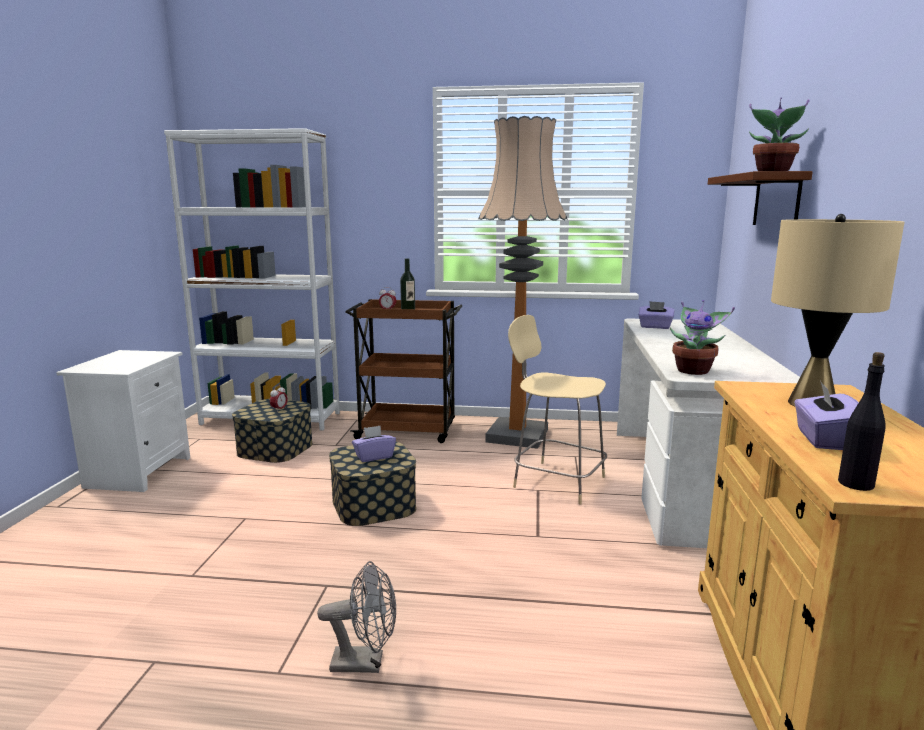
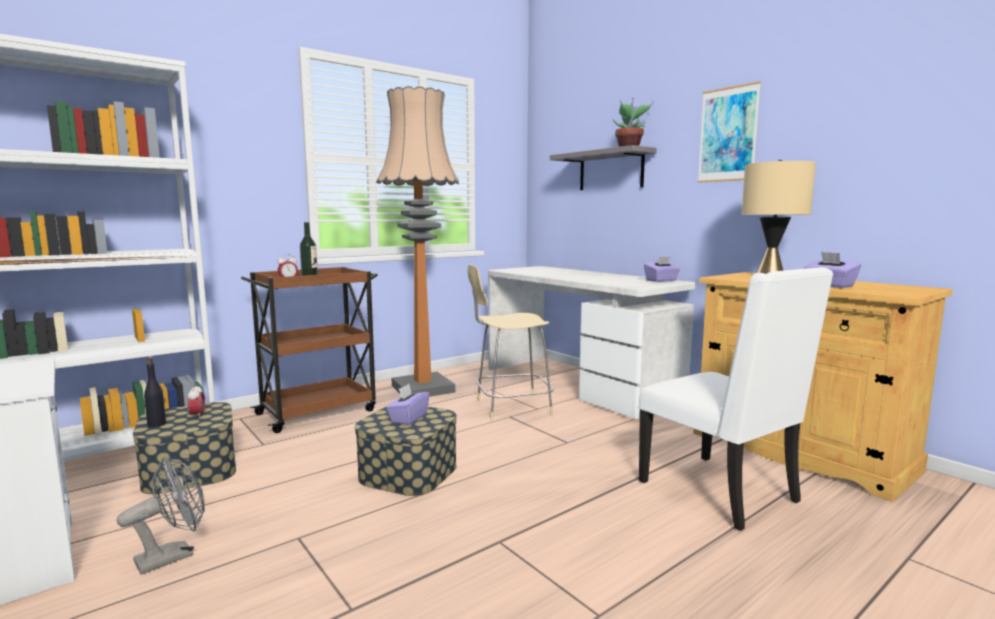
camera: 45 degrees left, 5 degrees down
(365, 662) = (635, 567): grey fan -> grey fan (173, 555)
(580, 660) = (721, 492): none -> white chair
(655, 327) = (525, 271): purple tissue box -> purple tissue box (661, 280)
(694, 370) = (633, 284): potted plant -> none
(776, 201) = (611, 170): brown shelf -> grey shelf
(855, 484) = (898, 293): black bottle -> black bottle (156, 424)
(873, 156) = (728, 134): none -> picture

